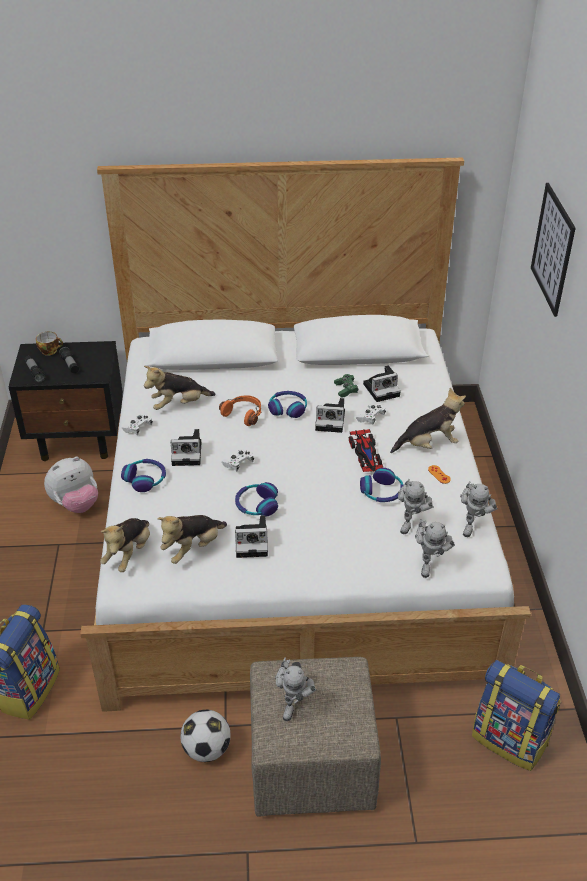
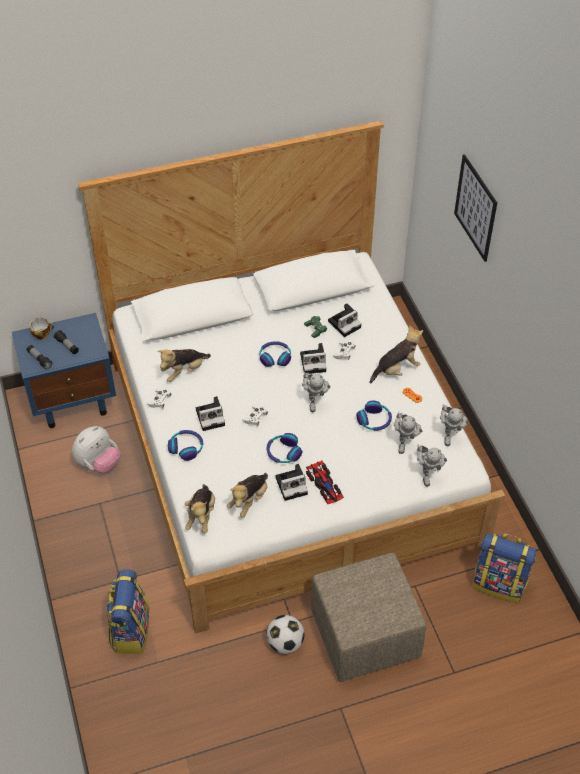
camera: 15 degrees left, 10 degrees up
(79, 439) = (74, 400): black nightstand -> blue nightstand
(244, 414) = (242, 370): orange headphones -> none
(294, 703) = (356, 599): toy robot -> toy robot (314, 401)
(366, 454) = (351, 388): toy car -> toy car (324, 485)

